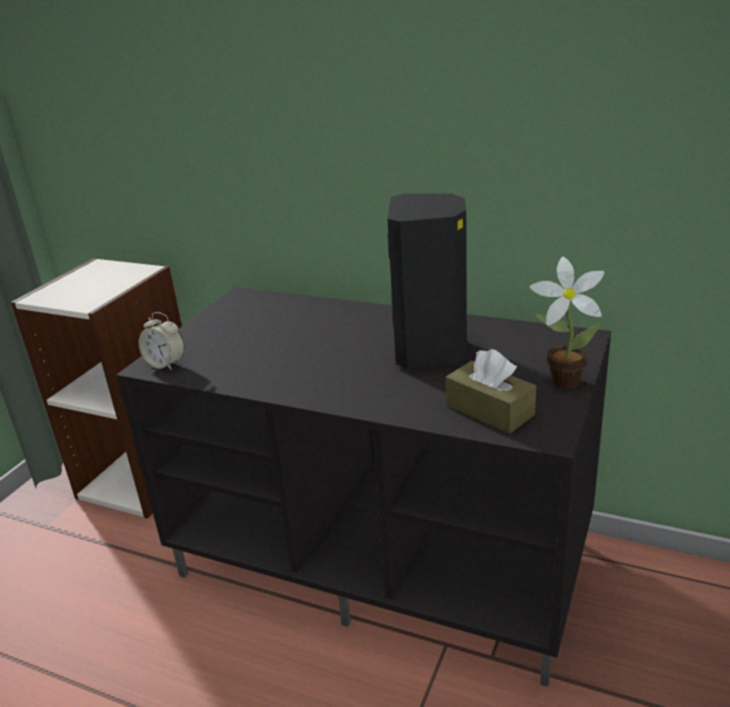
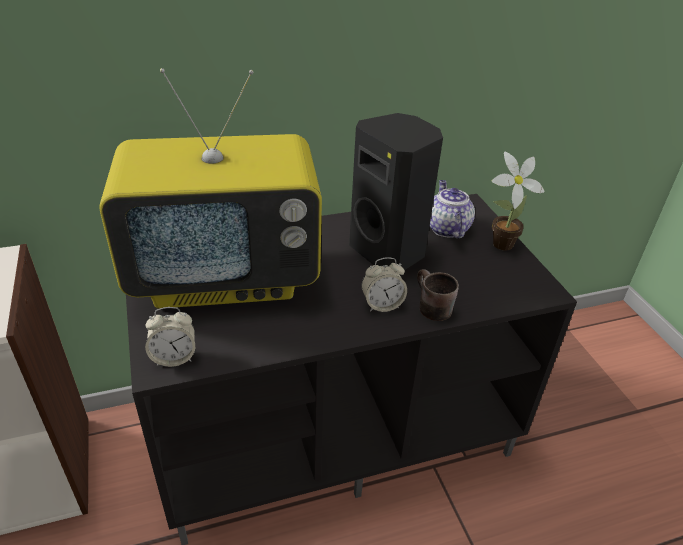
camera: 45 degrees left, 10 degrees up
(271, 327) = (227, 276): none -> television
(361, 387) = (382, 304): none -> alarm clock
(400, 403) = (428, 307): none -> brown mug
(489, 410) = (490, 286): brown tissue box -> none
(522, 350) = (446, 228): none -> teapot

